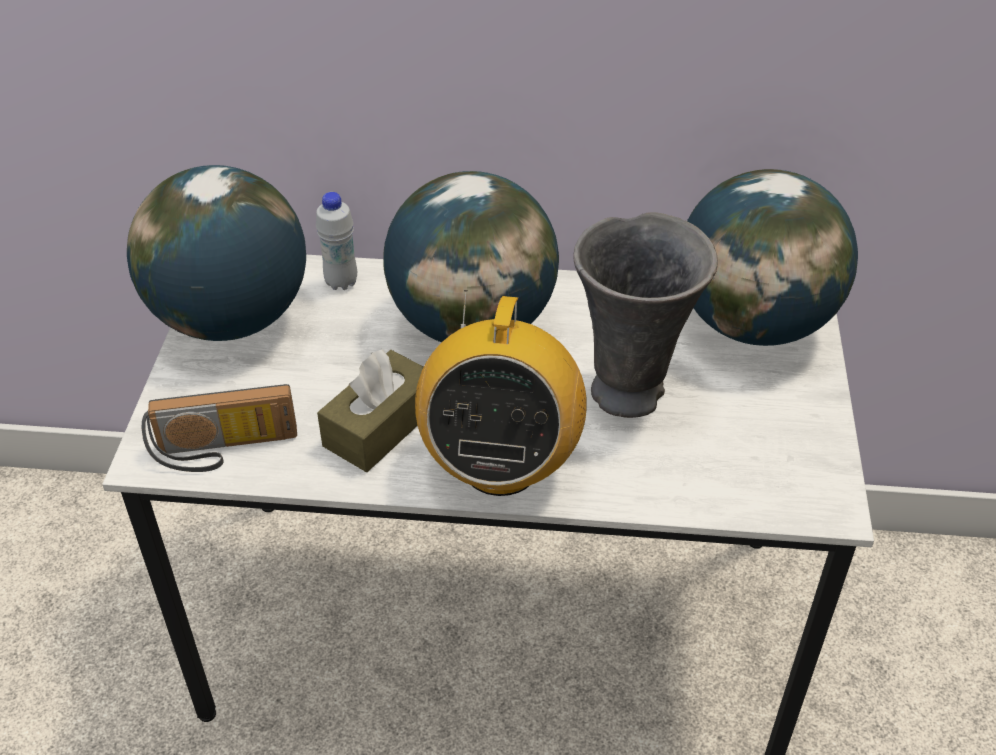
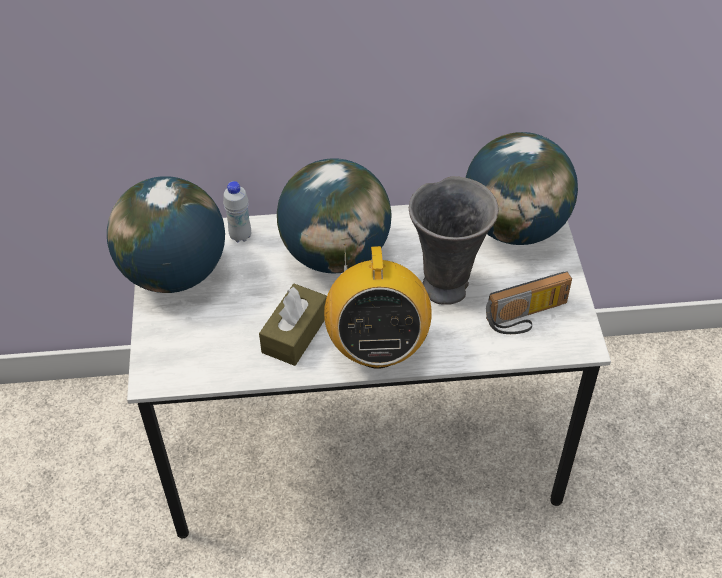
camera: 10 degrees left, 5 degrees up
(224, 450) = (199, 365): radio -> radio (527, 318)

